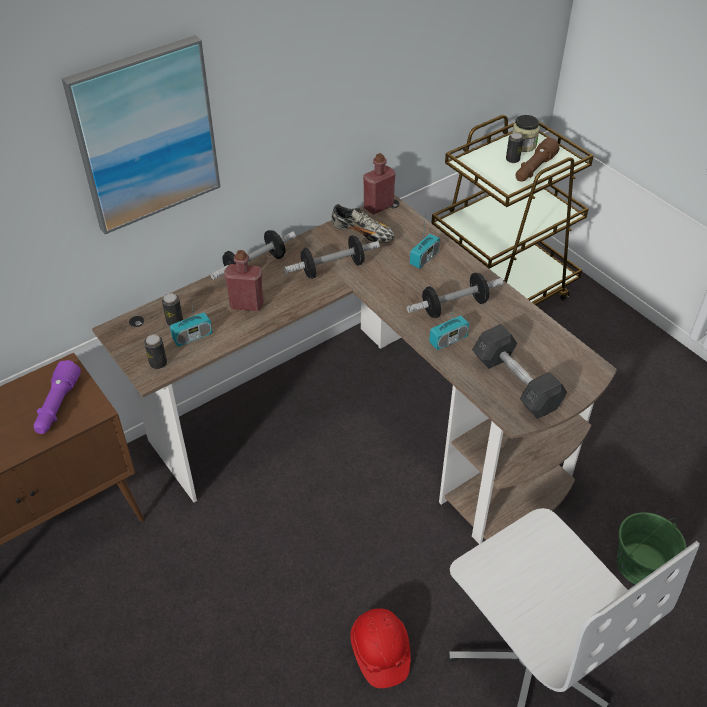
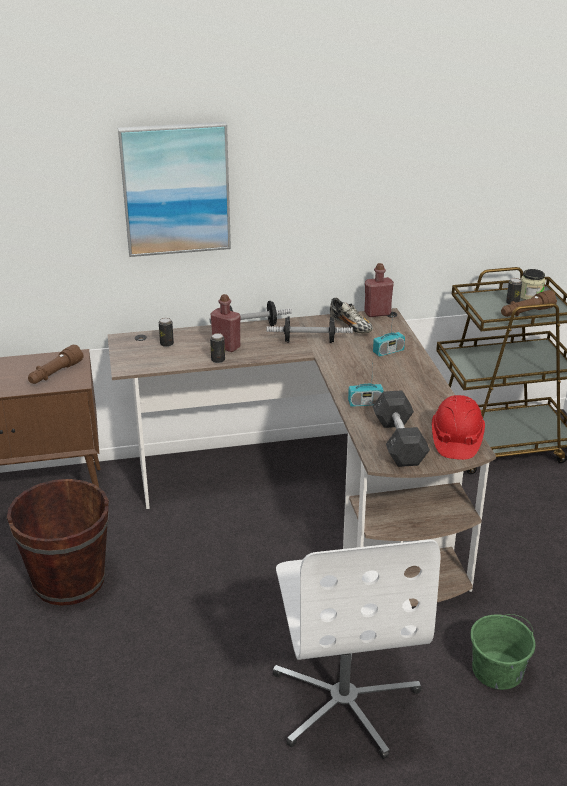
camera: 25 degrees right, 15 degrees down
(57, 406) = (55, 374): purple flashlight -> brown flashlight
(158, 363) = (136, 363): can -> can (218, 360)
(164, 633) = (69, 581): none -> brown bucket
(192, 337) = (172, 355): radio -> none
(380, 652) = (221, 650): red hard hat -> red hard hat (456, 440)
(454, 307) = (388, 385): dumbbell -> none

